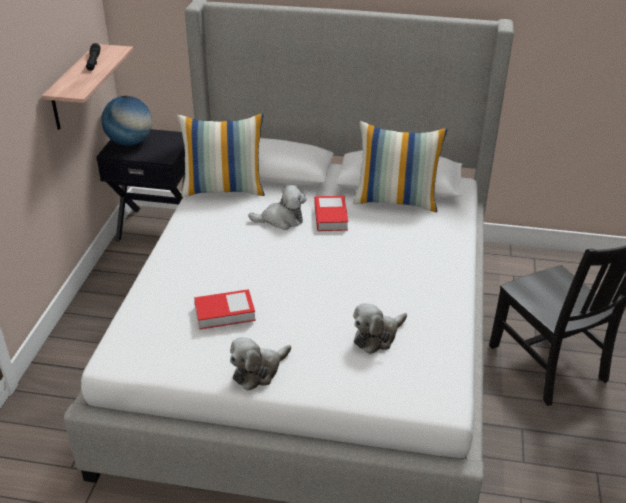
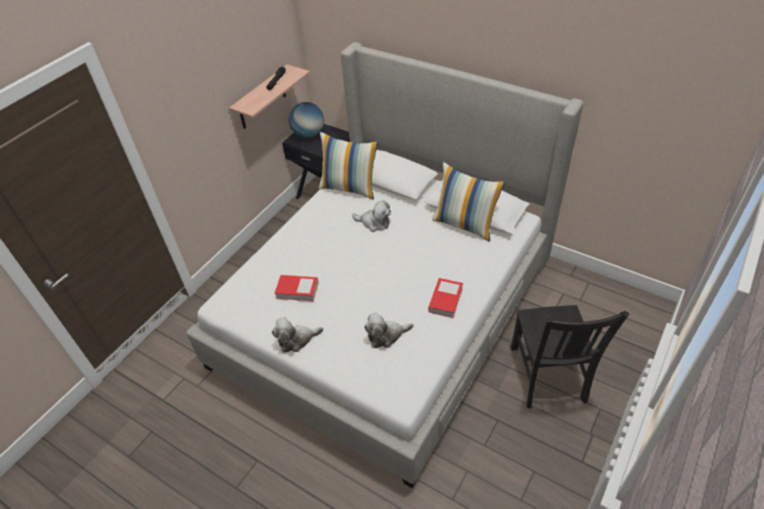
camera: 25 degrees right, 10 degrees up
(330, 217) = (409, 228): book -> book (445, 300)

